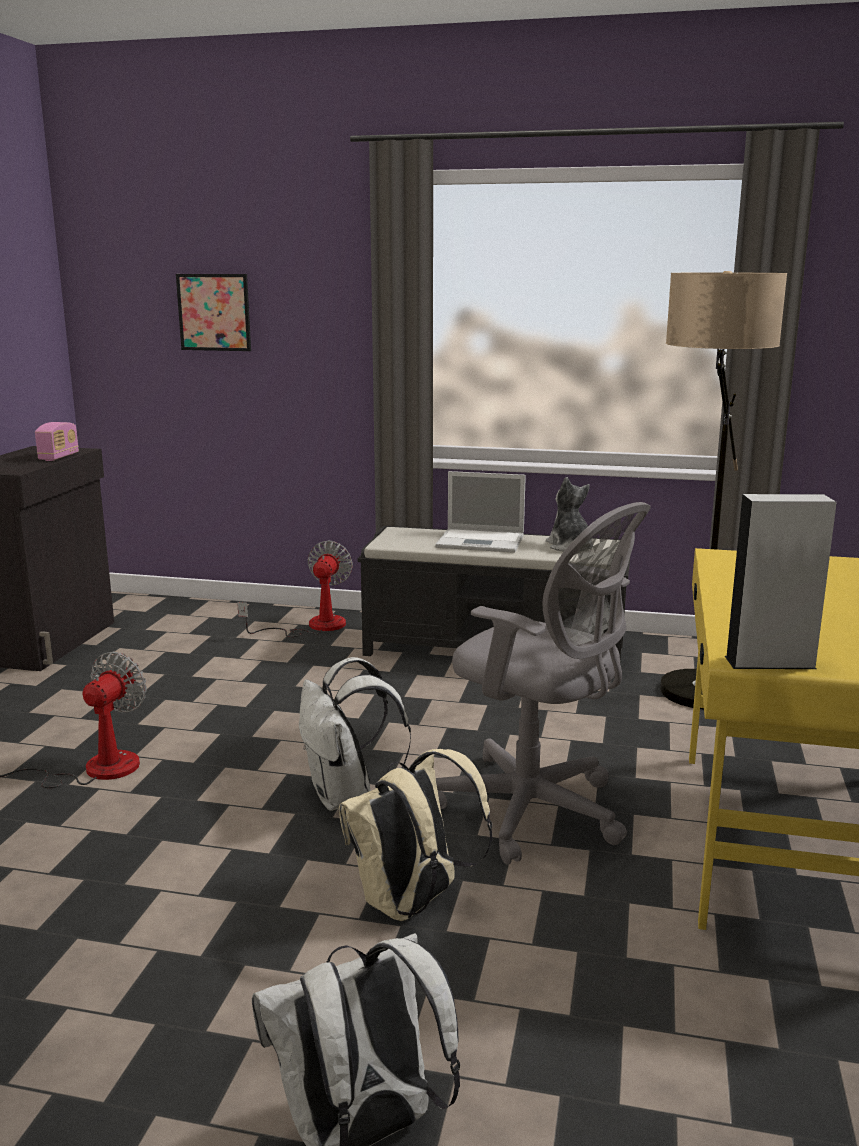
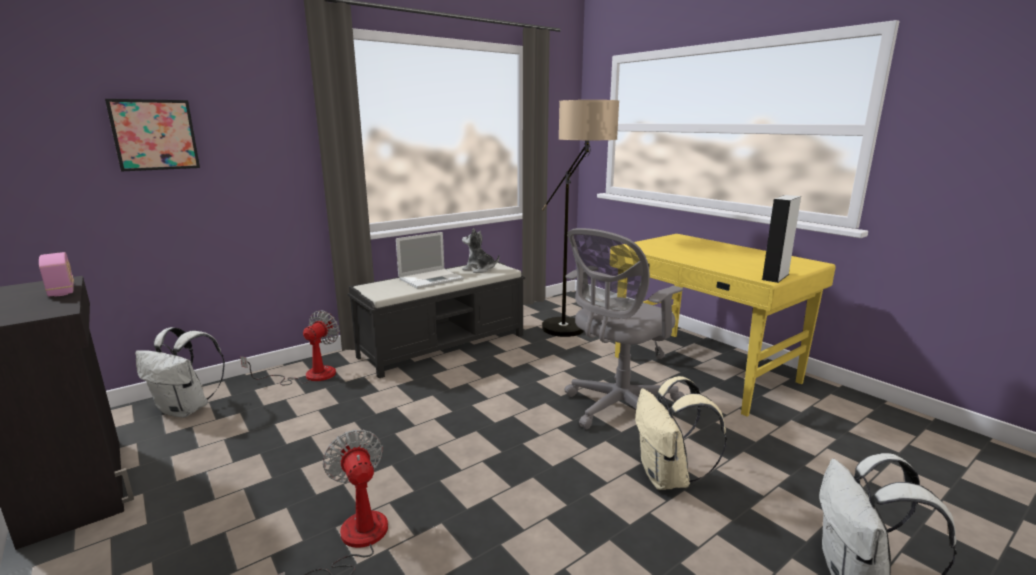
camera: 50 degrees left, 0 degrees up
(313, 626) = (309, 376): fan -> fan turned 60 degrees clockwise
(346, 797) = (537, 452): white backpack -> white backpack (187, 409)
(535, 812) = (617, 408): grey office chair -> grey office chair turned 150 degrees clockwise

